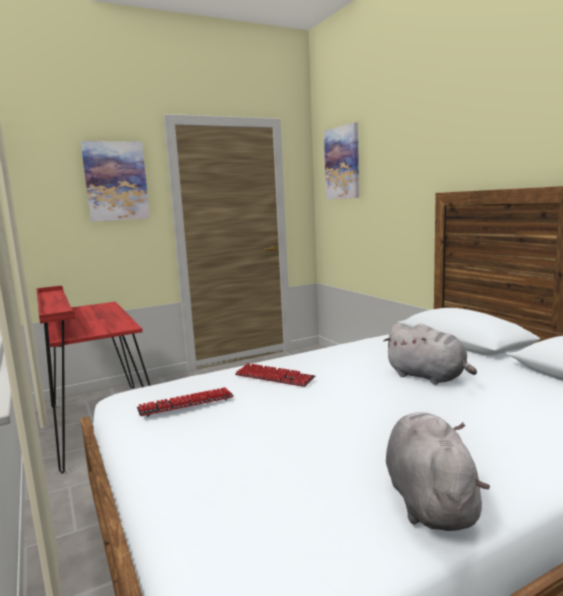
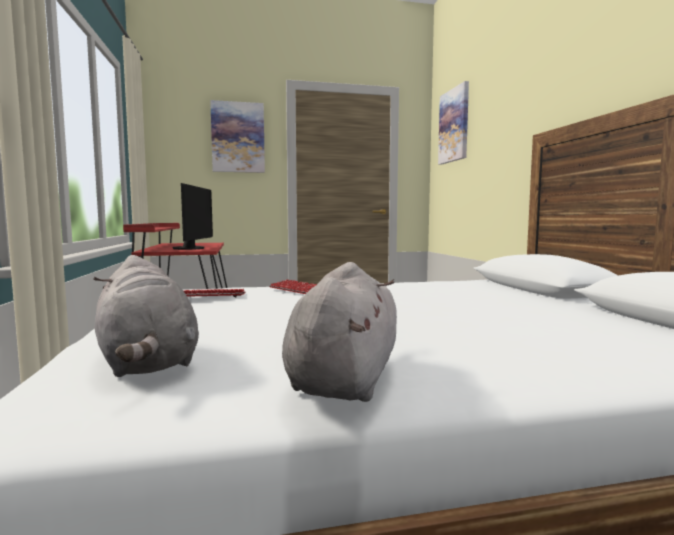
camera: 15 degrees right, 5 degrees down
(106, 324) = (192, 248): none -> monitor
(428, 377) = (468, 304): grey plush toy -> grey plush toy (147, 364)

